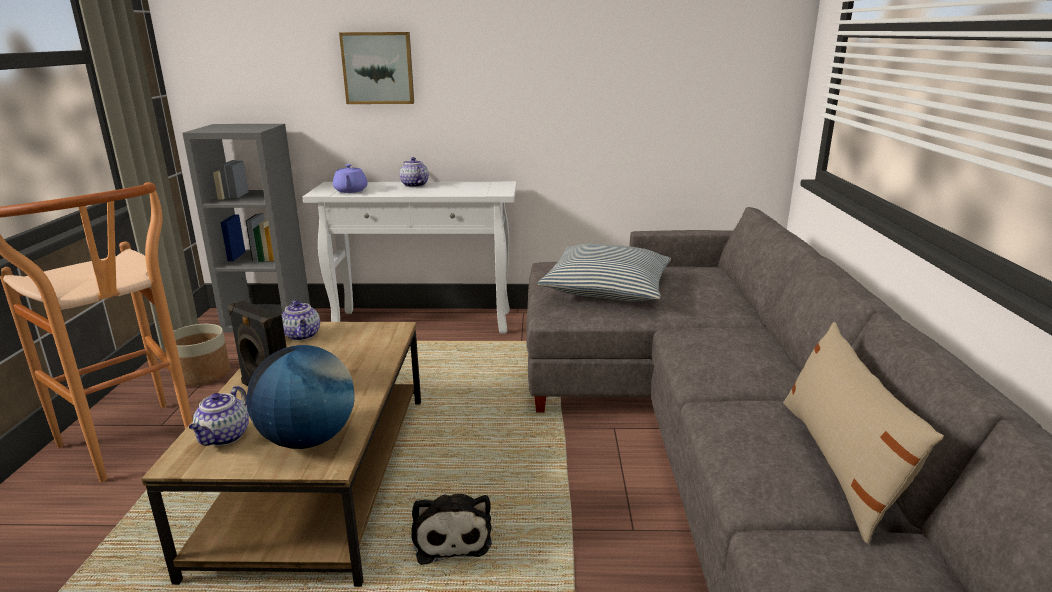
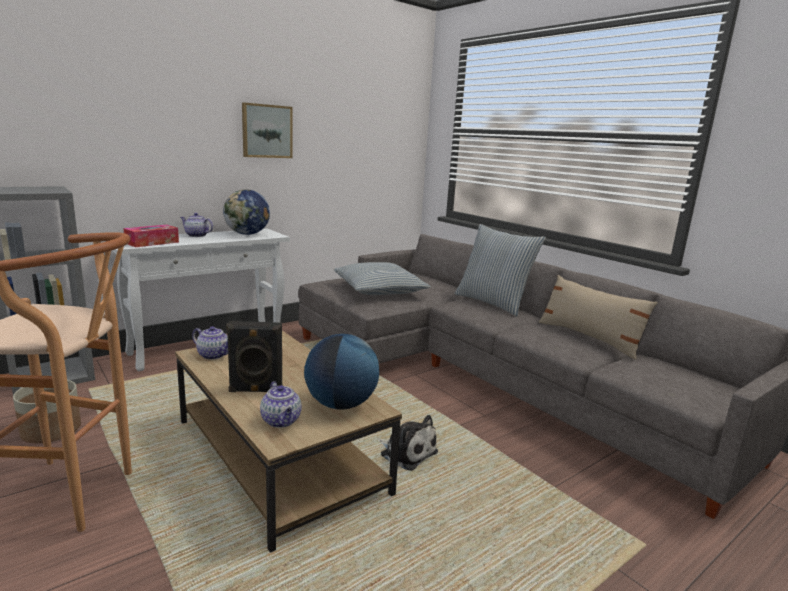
camera: 40 degrees left, 5 degrees down
(350, 191) = (152, 242): purple teapot -> tissue box
(378, 68) = (156, 140): picture -> picture (266, 131)
(472, 188) = (247, 234): none -> globe
(758, 346) = (493, 303): none -> pillow

